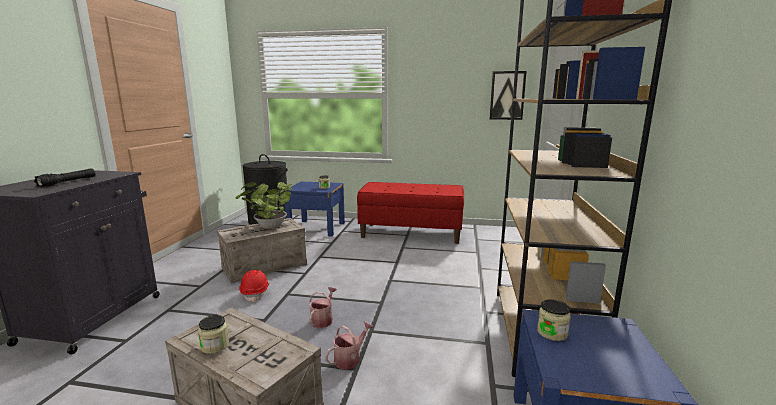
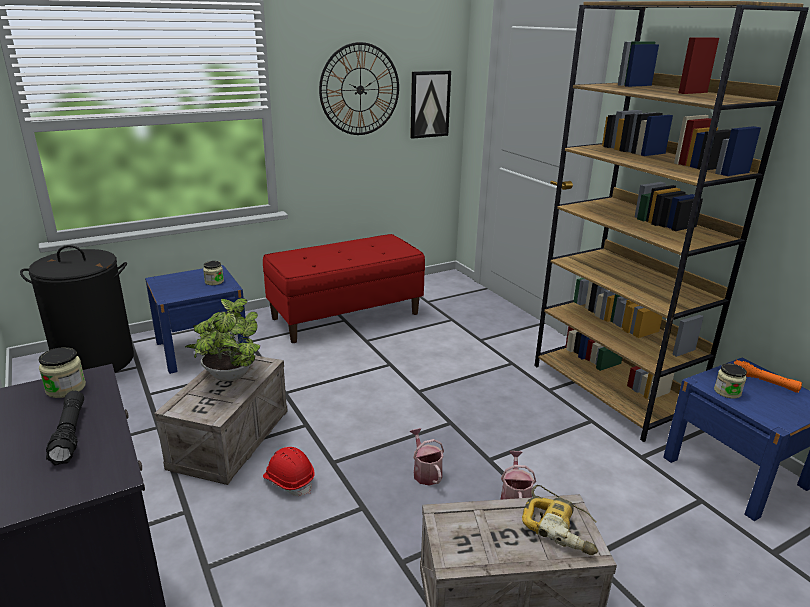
camera: 40 degrees left, 10 degrees up
(215, 346) = (496, 550): jar -> jar (66, 388)
(270, 356) = (561, 527): none -> power drill
(450, 83) = (360, 89): none -> wall clock
(617, 343) = (764, 382): none -> orange flashlight

